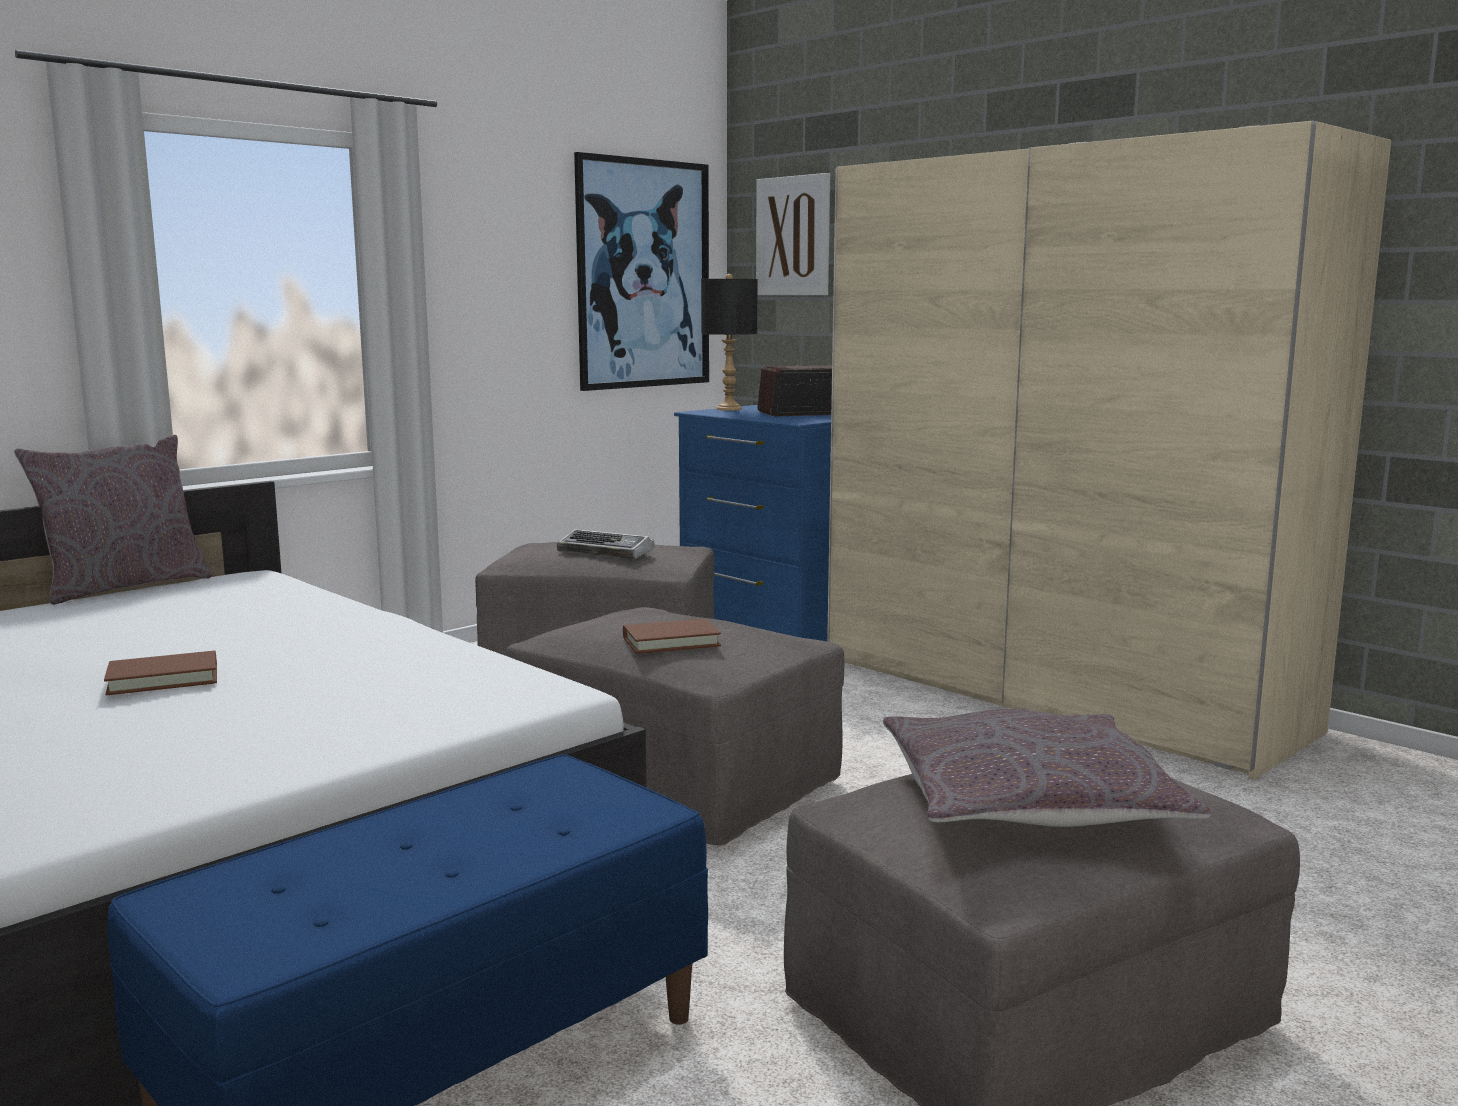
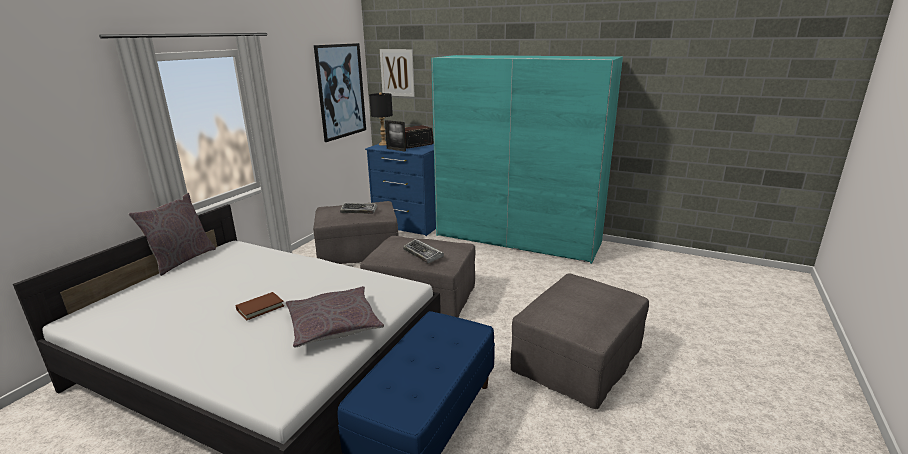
camera: 20 degrees left, 10 degrees up
(671, 642) = (423, 254): brown book -> keyboard
(745, 416) = (396, 149): none -> picture frame
(1028, 800) = (581, 303): grey pillow -> grey pillow (334, 325)
(1054, 693) = (517, 239): beige wardrobe -> turquoise wardrobe

